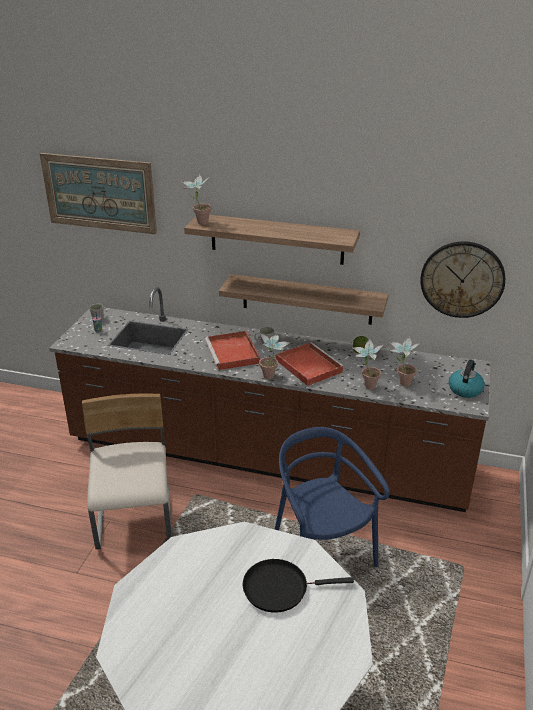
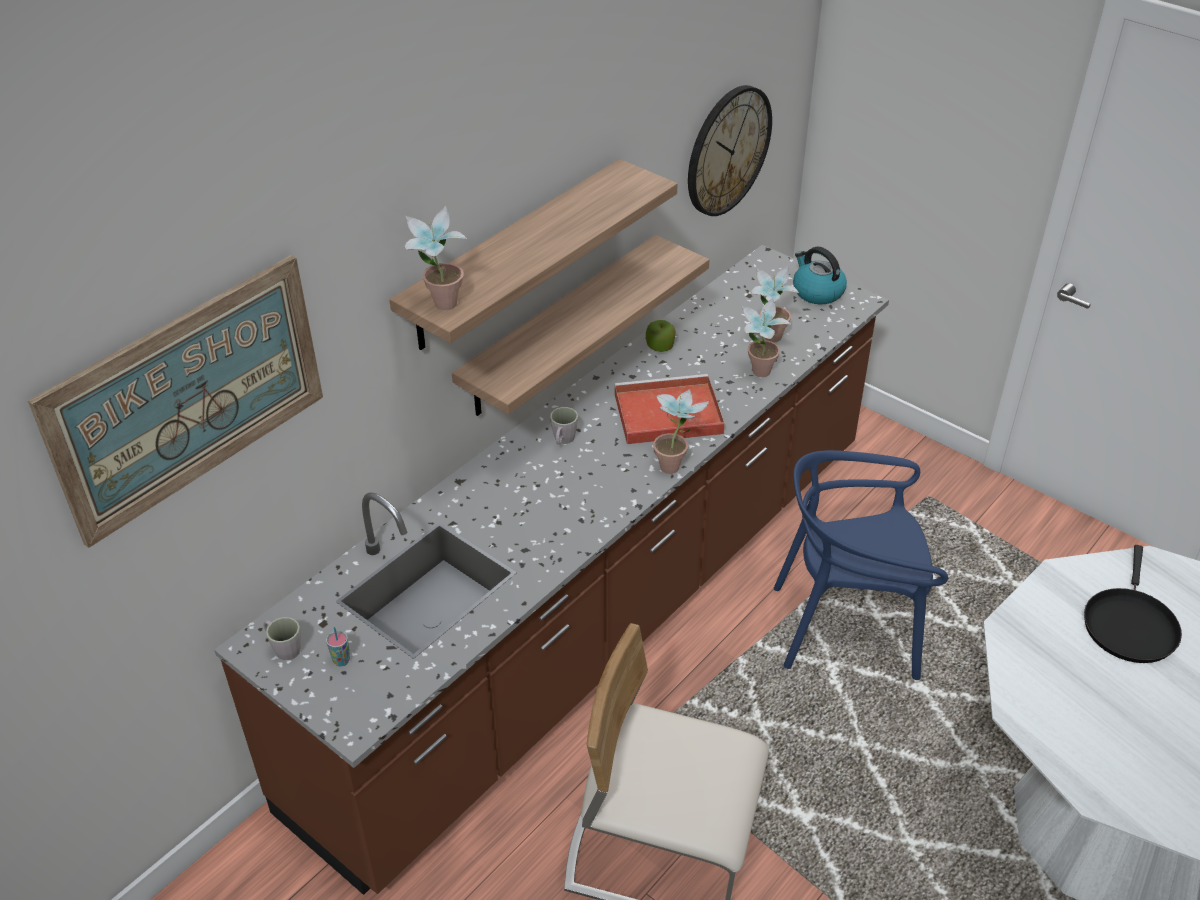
camera: 65 degrees left, 10 degrees up
(233, 353) = (570, 487): red tray -> none

